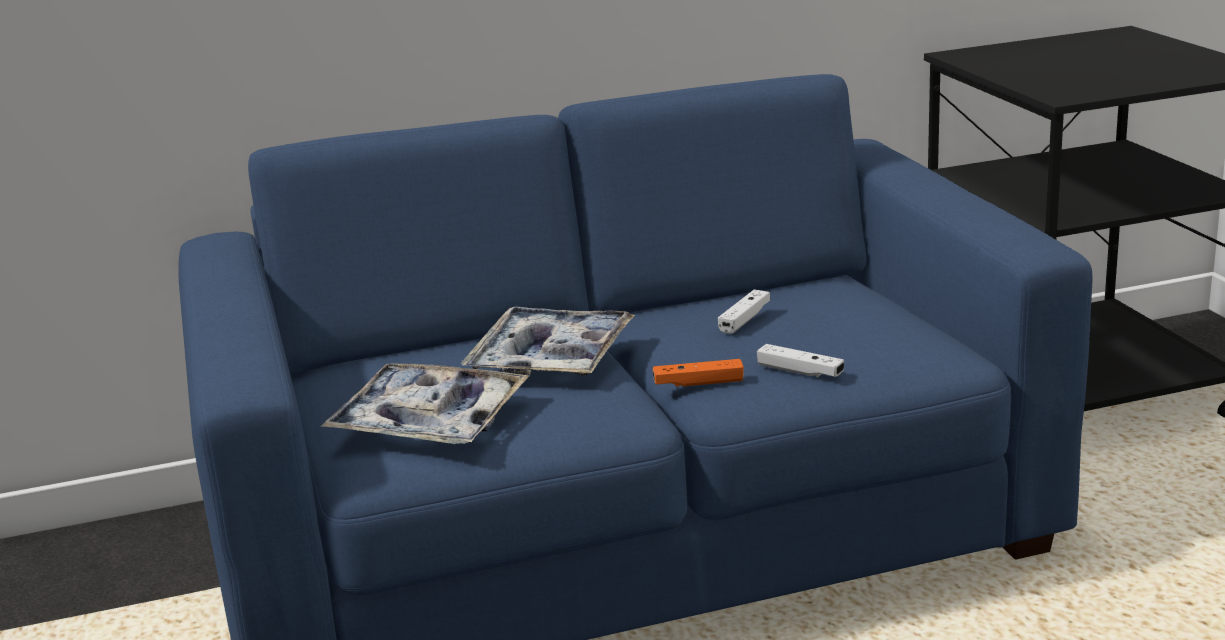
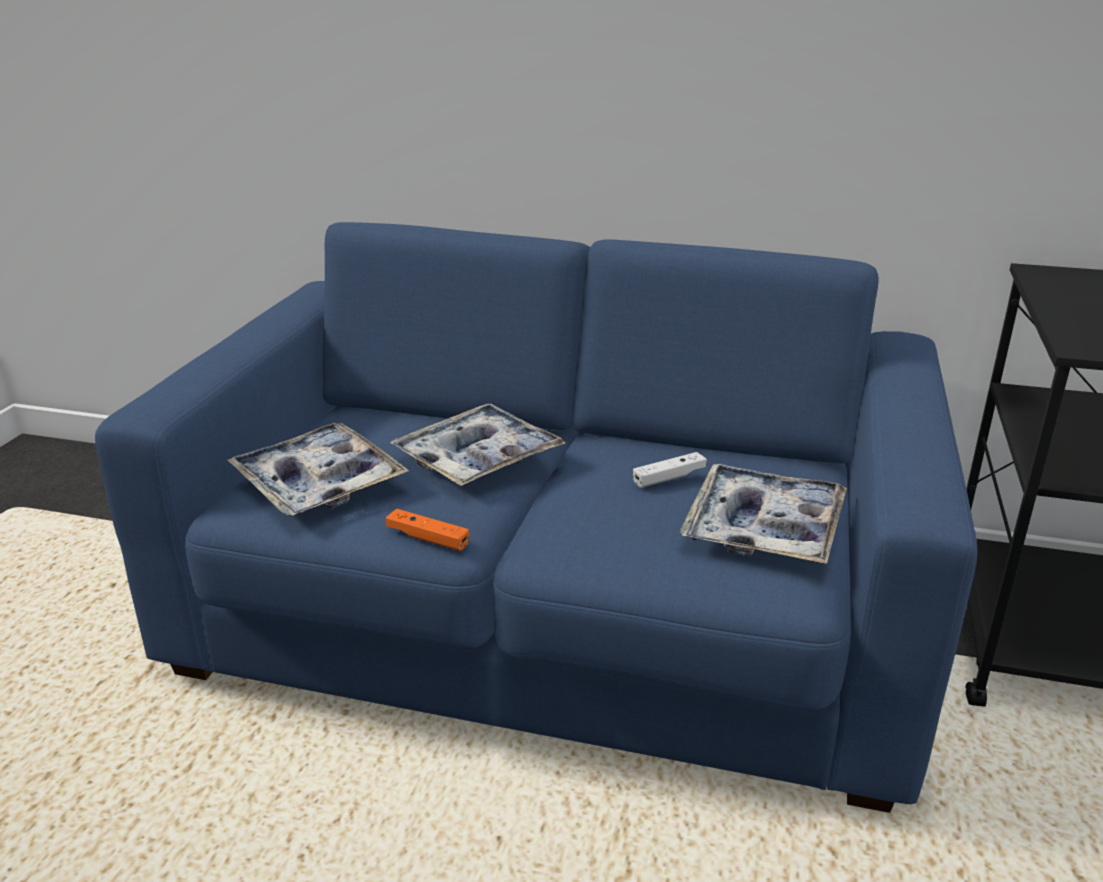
camera: 30 degrees right, 5 degrees up
(698, 383) = (543, 527): orange game controller -> orange game controller (427, 538)
(800, 371) = (637, 549): white game controller -> none
(876, 326) = (763, 528): none -> tray

